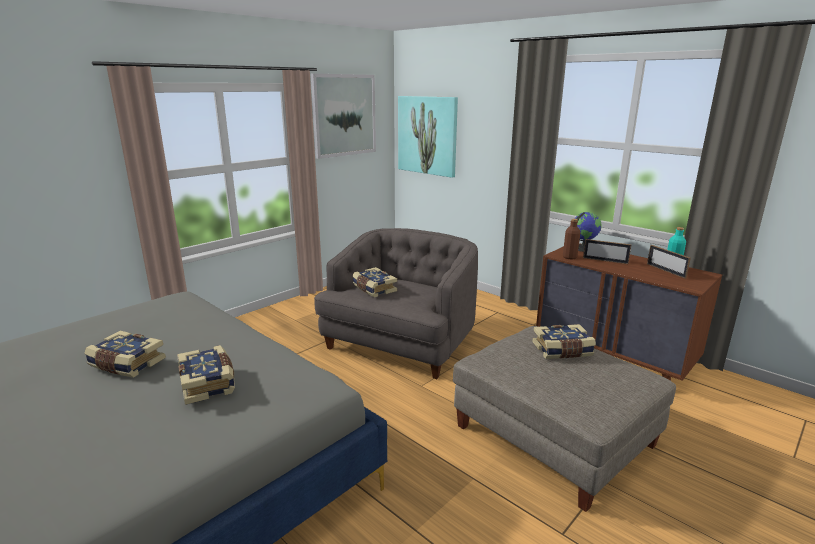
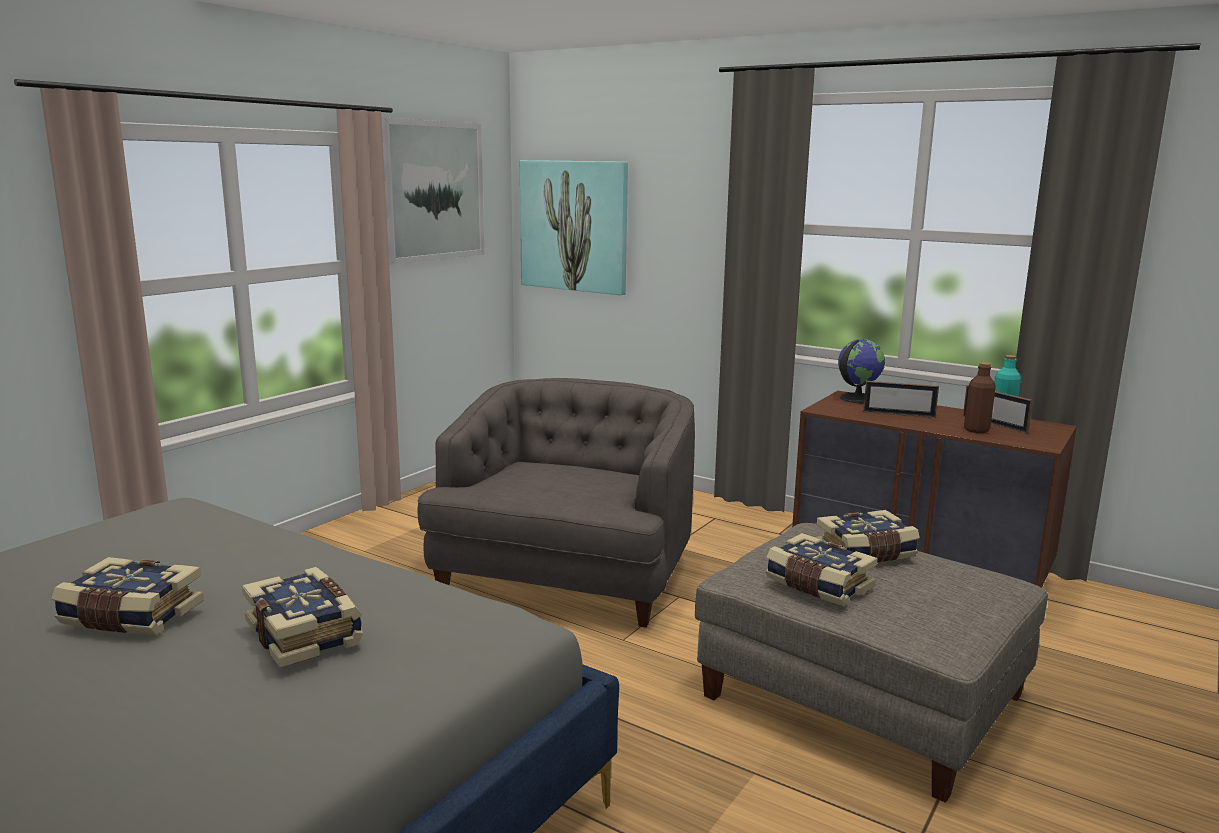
camera: 10 degrees left, 5 degrees down
(373, 289) = (523, 480): book -> book (818, 585)
(569, 257) = (842, 412): brown bottle -> brown bottle (976, 430)

